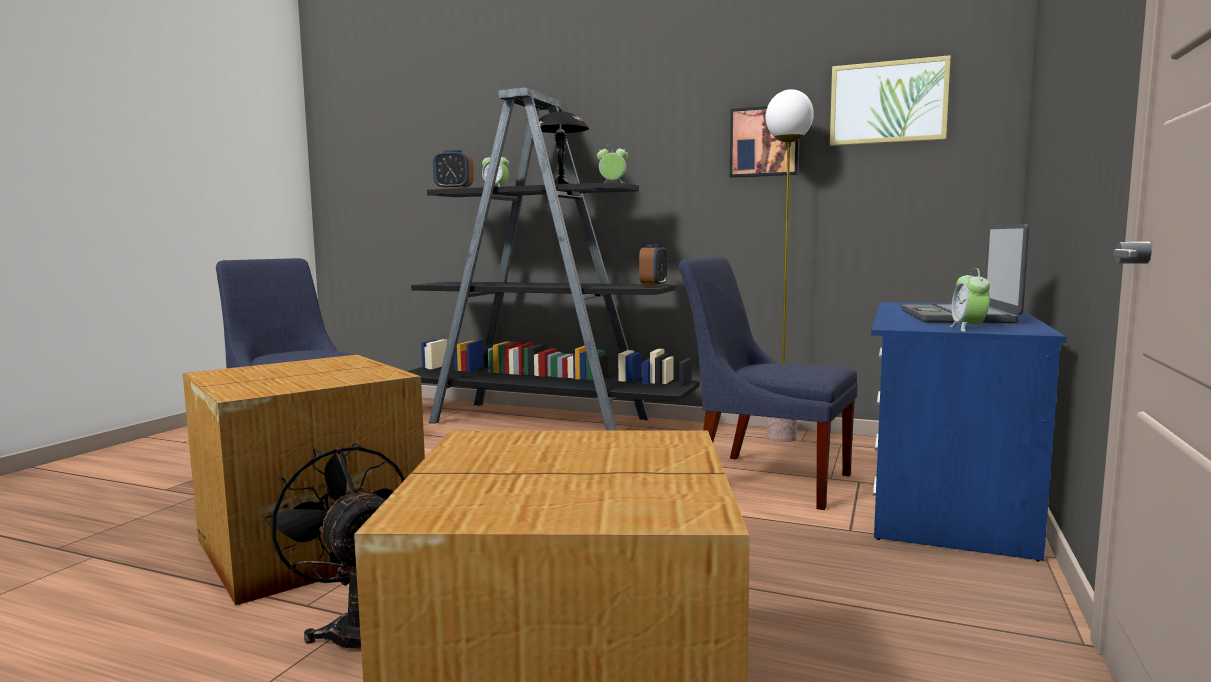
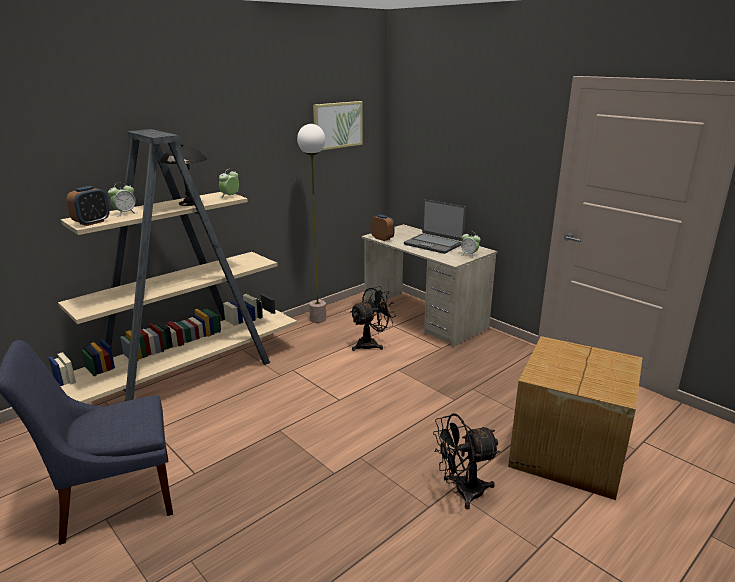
camera: 65 degrees left, 15 degrees up
(307, 544) = (345, 503): cardboard box -> none
(543, 421) = (190, 375): black bookcase -> beige bookcase
(653, 285) = (252, 257): alarm clock -> alarm clock (382, 238)
(764, 142) = (283, 150): picture -> none
(765, 479) = (371, 344): blue chair -> black fan
(945, 496) = (424, 317): blue desk -> beige desk

